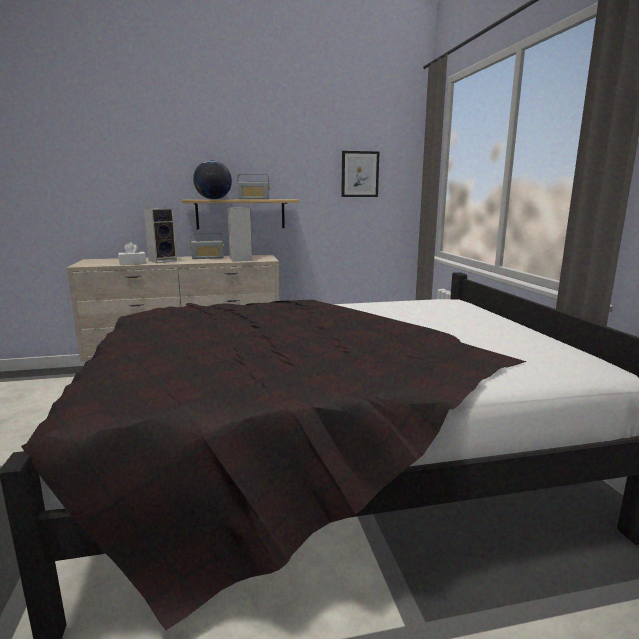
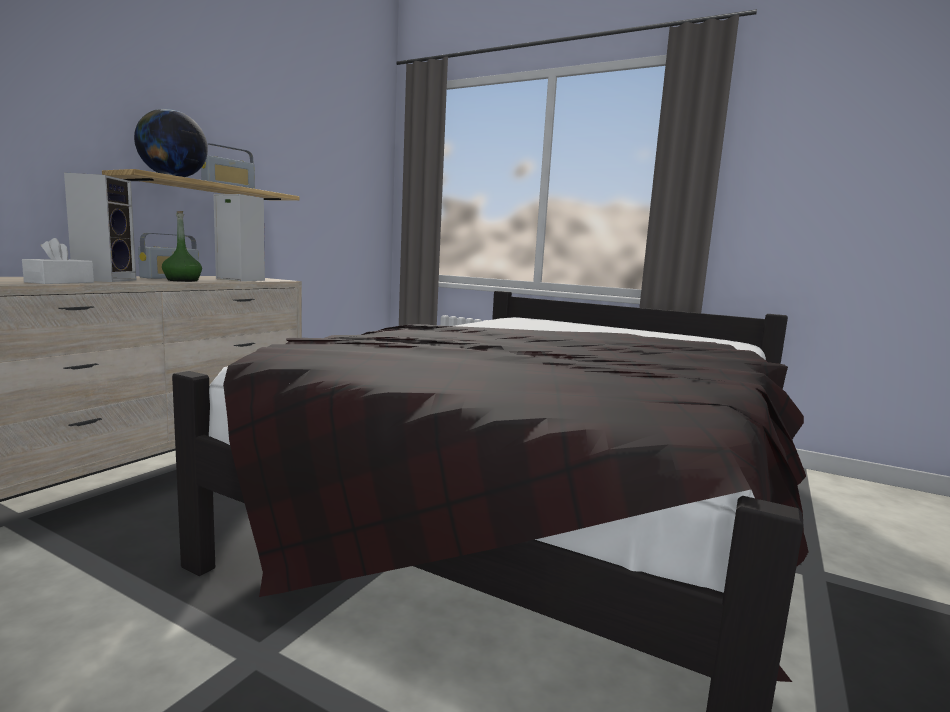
camera: 50 degrees left, 5 degrees down
(199, 261) = (182, 280): none -> green bottle
(360, 174) = (338, 174): picture -> none

